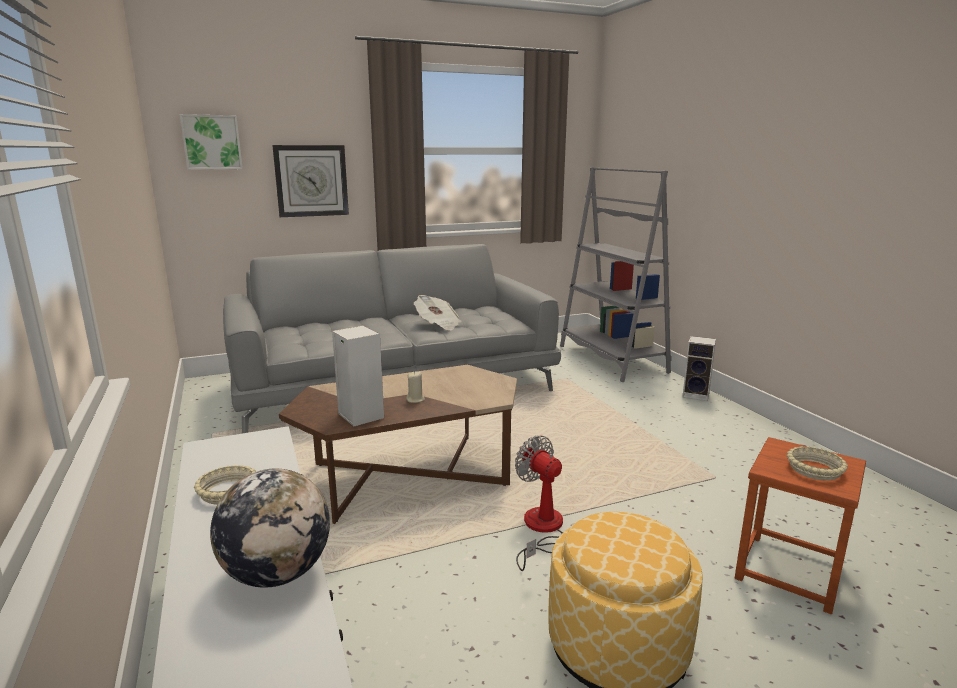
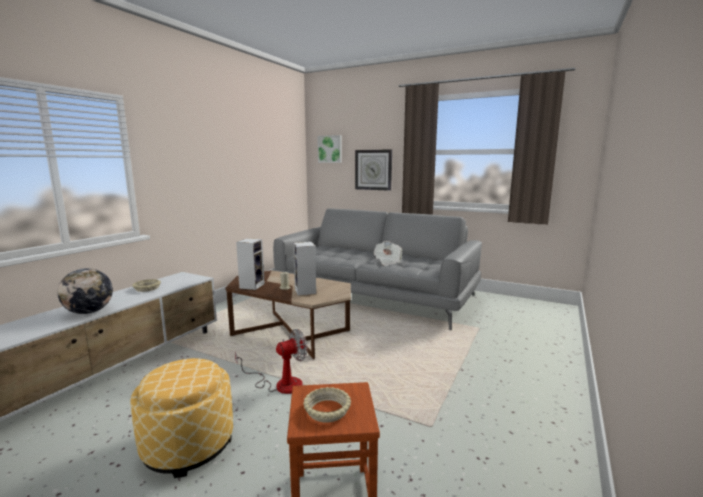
camera: 50 degrees right, 5 degrees down
(540, 529) = (280, 384): fan -> fan turned 45 degrees clockwise
(611, 359) = (547, 330): grey bookcase -> none
(697, 395) = (562, 379): speaker -> speaker (306, 291)

